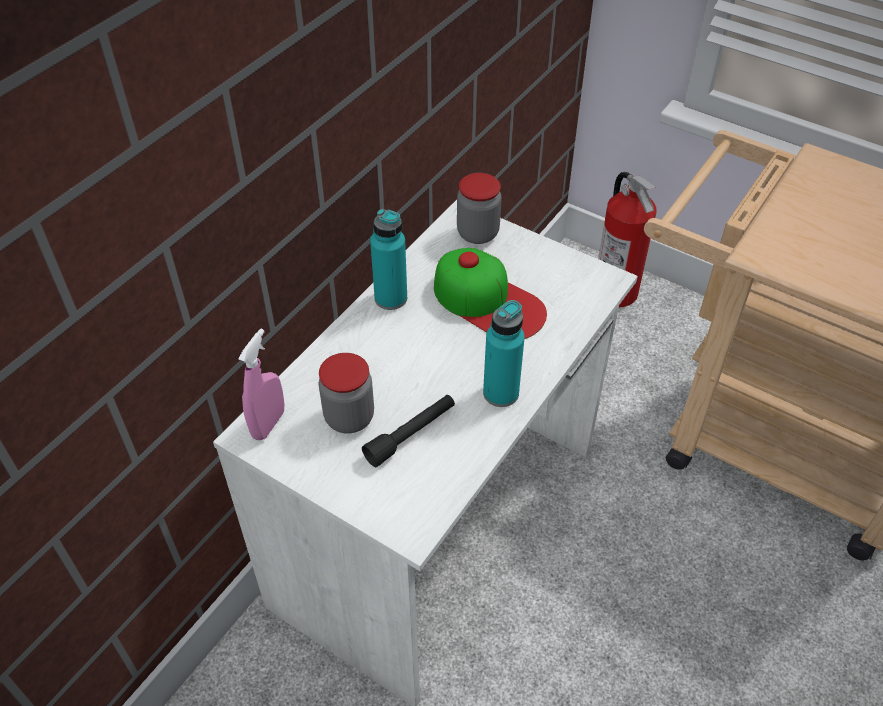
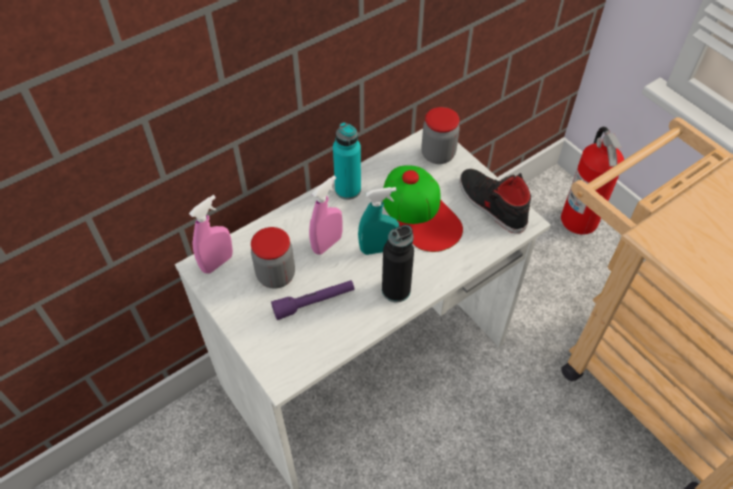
camera: 20 degrees right, 5 degrees up
(395, 365) = (327, 244): none -> pink spray bottle
(411, 435) = (314, 303): black flashlight -> purple flashlight
(458, 354) = (378, 249): none -> turquoise spray bottle
(501, 393) = (396, 290): turquoise bottle -> black bottle
(563, 271) = (491, 204): none -> black shoe

